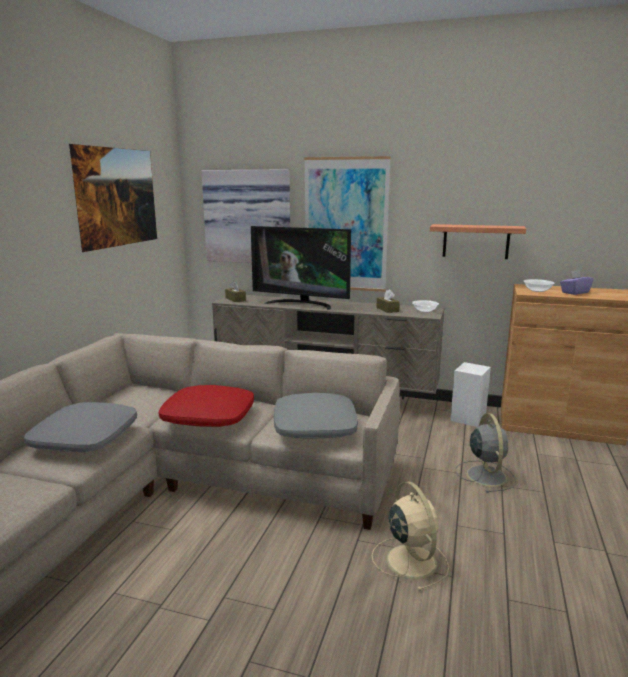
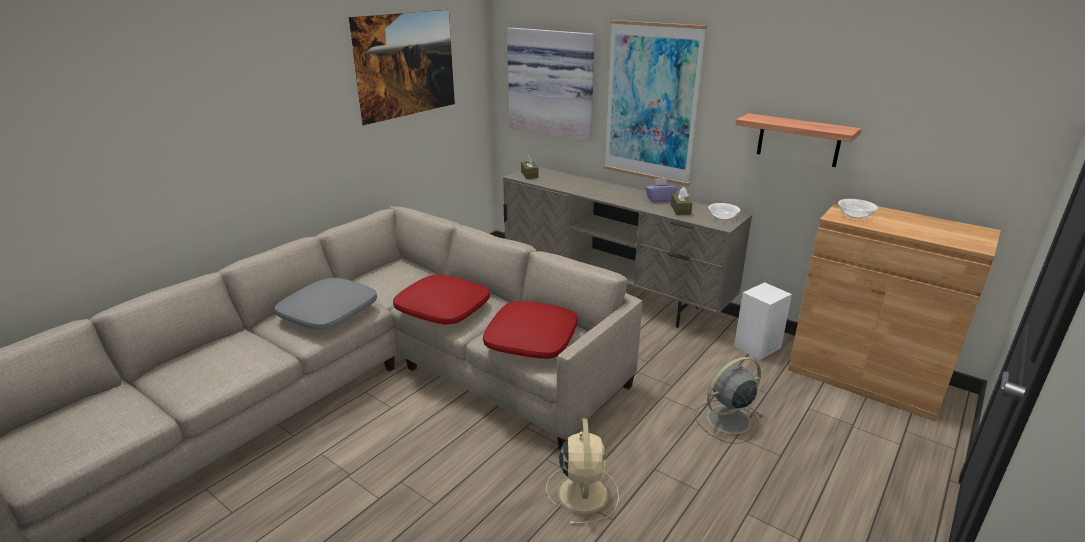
camera: 20 degrees right, 10 degrees up
(301, 304) = (592, 189): television -> none
(314, 426) = (531, 339): grey pillow -> red pillow
(485, 475) = (727, 420): grey fan -> grey fan turned 135 degrees counterclockwise
(574, 292) = (902, 225): purple tissue box -> purple tissue box (660, 199)

